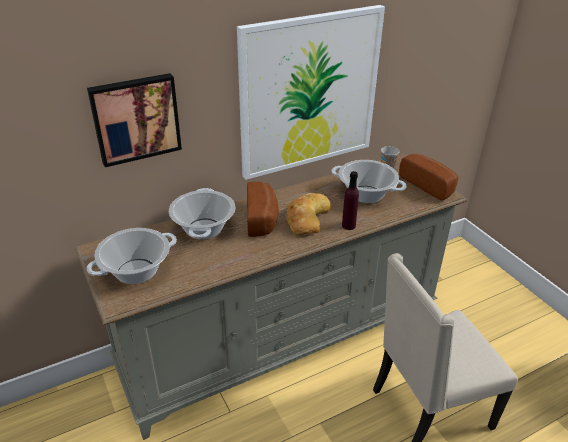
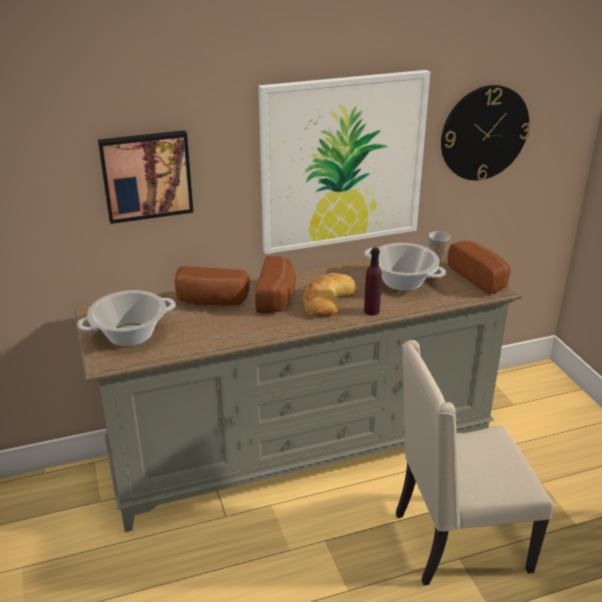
camera: 10 degrees right, 5 degrees down
(203, 229) = (211, 301): cooking pot -> bread
(423, 58) = (484, 133): none -> wall clock

